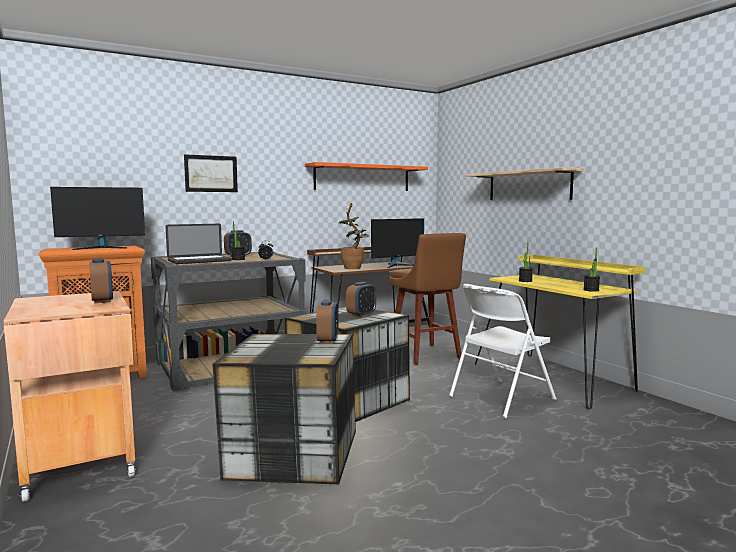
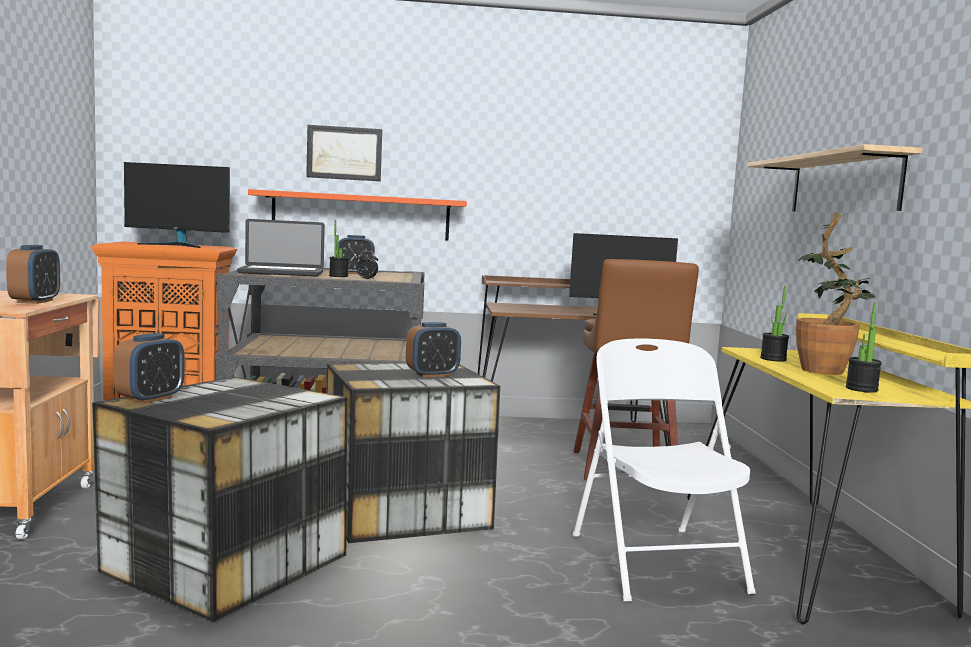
camera: 25 degrees right, 0 degrees up
(328, 340) = (290, 399): alarm clock -> alarm clock (150, 398)
(355, 267) = (543, 309): potted plant -> potted plant (829, 370)
(362, 178) = (589, 168): orange shelf -> orange shelf (361, 216)
(501, 397) = (658, 562): white chair -> white chair turned 90 degrees clockwise

